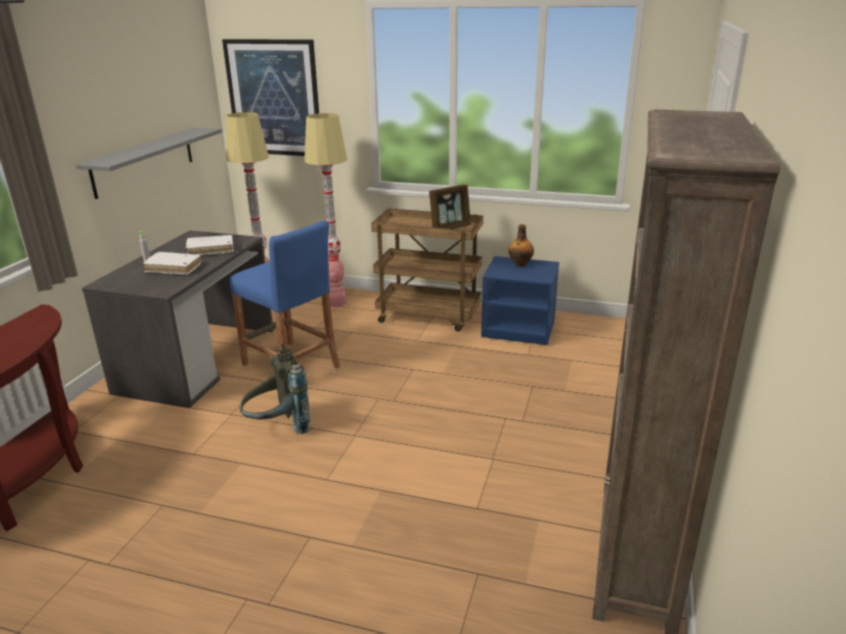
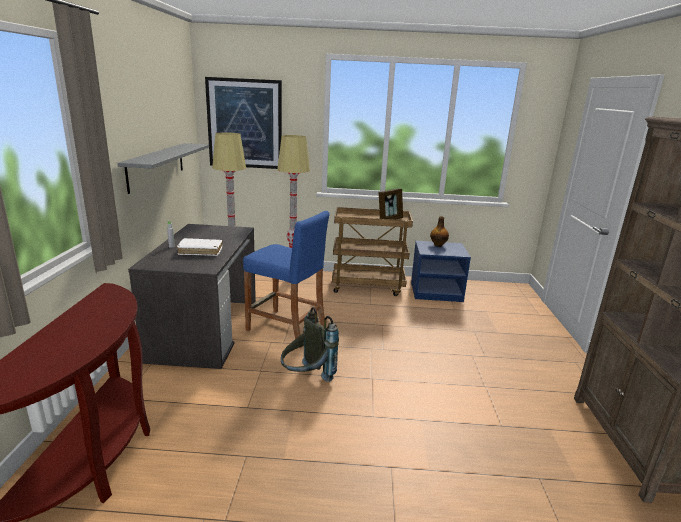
camera: 15 degrees left, 5 degrees down
(211, 250) = (220, 237): white book -> none

